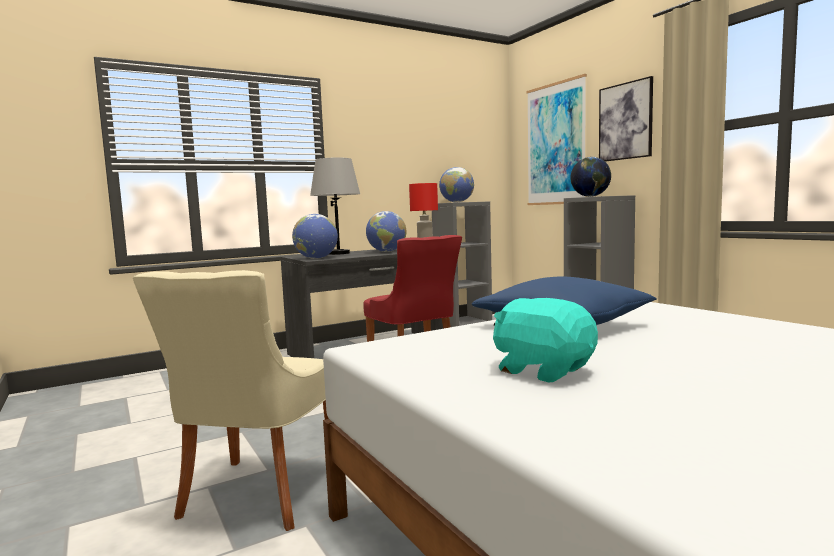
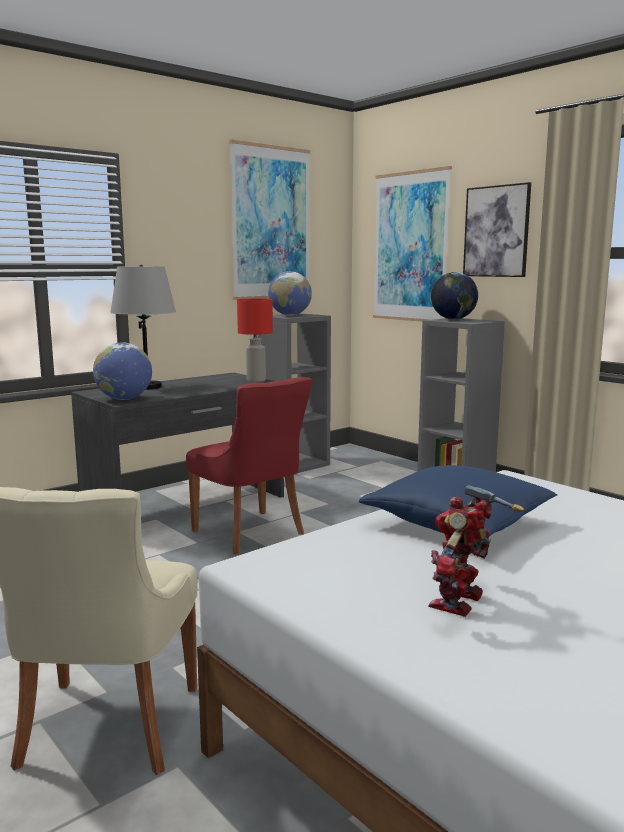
camera: 10 degrees left, 5 degrees up
(387, 251) = (209, 385): globe -> none
(442, 131) = (271, 223): none -> picture
(543, 370) = (461, 602): turquoise plush toy -> toy robot

